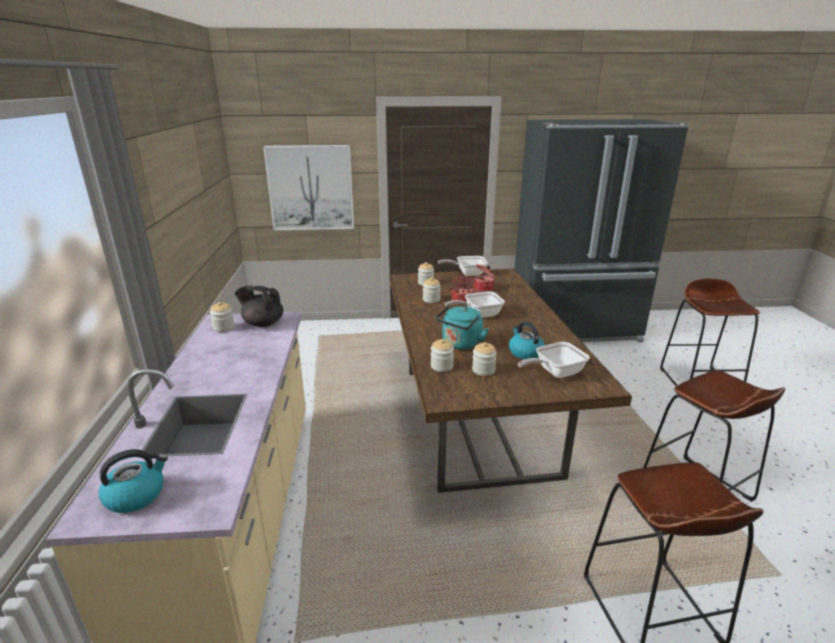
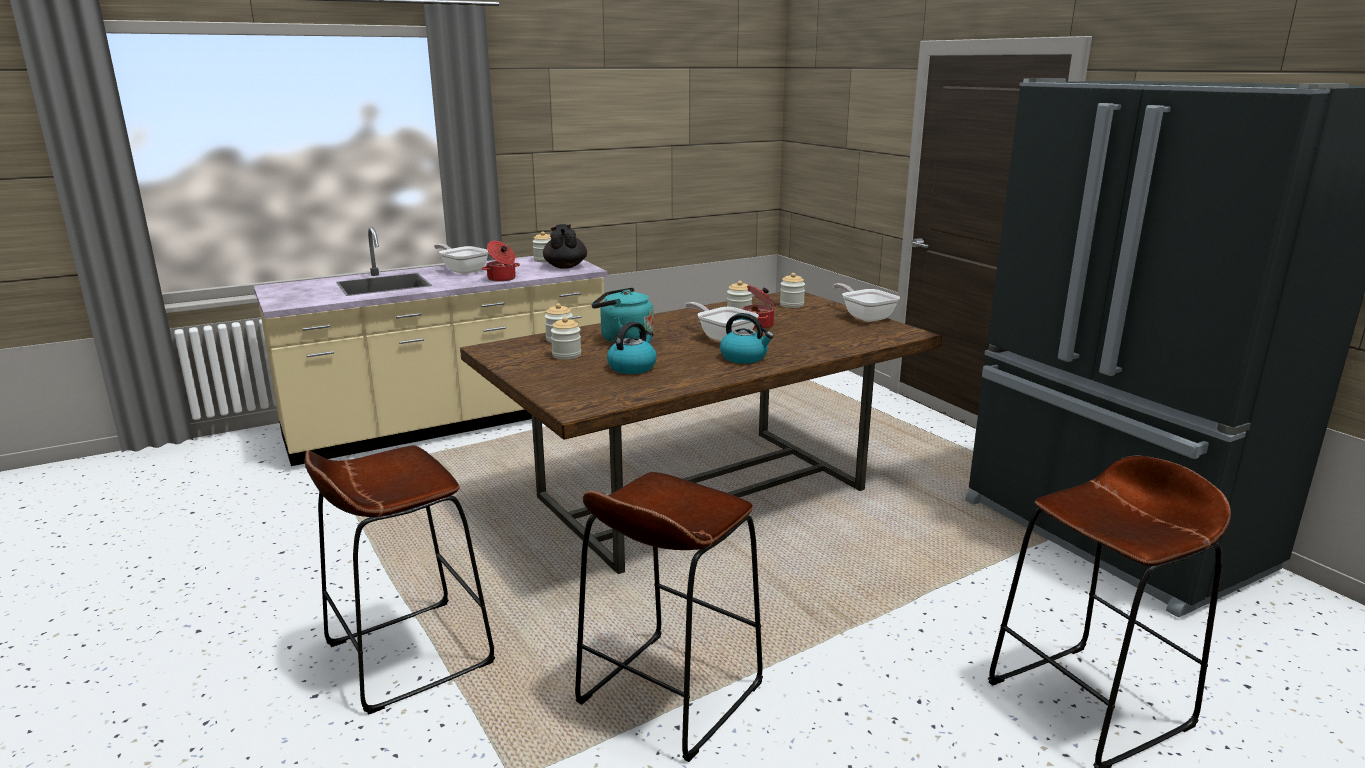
camera: 65 degrees right, 5 degrees down
(136, 495) = (294, 290): kettle -> kettle (744, 357)
(311, 188) = (841, 169): picture -> none
(483, 289) = (818, 330): cooking pot -> cooking pot (502, 279)
(554, 372) = (591, 384): frying pan -> frying pan (463, 270)

